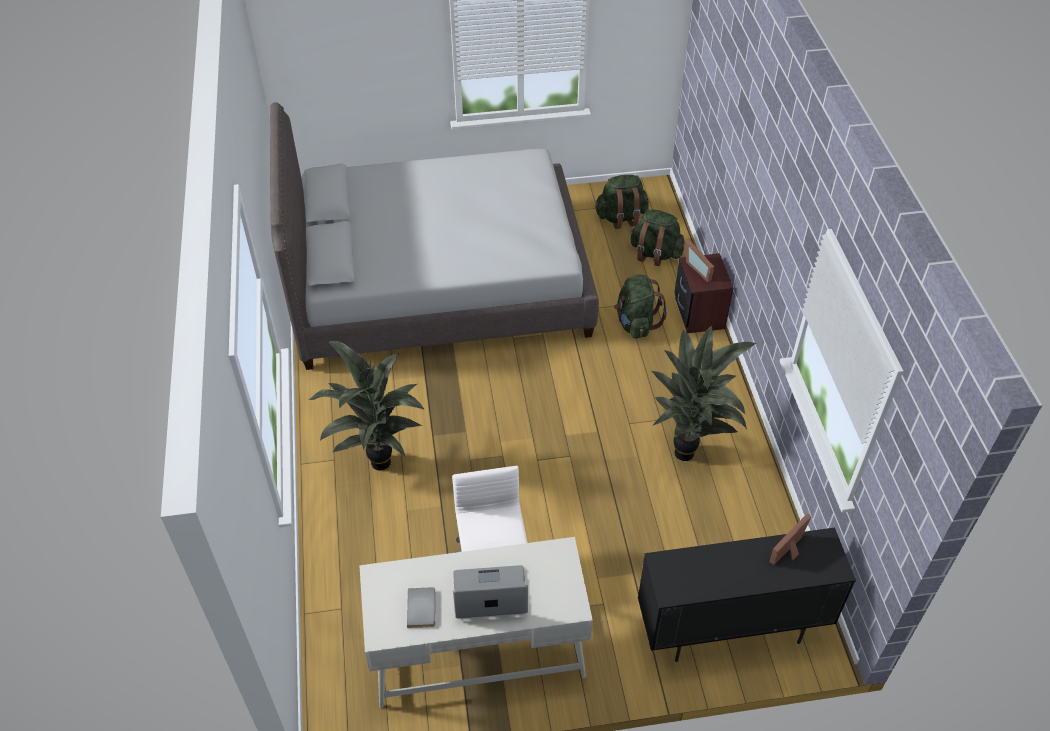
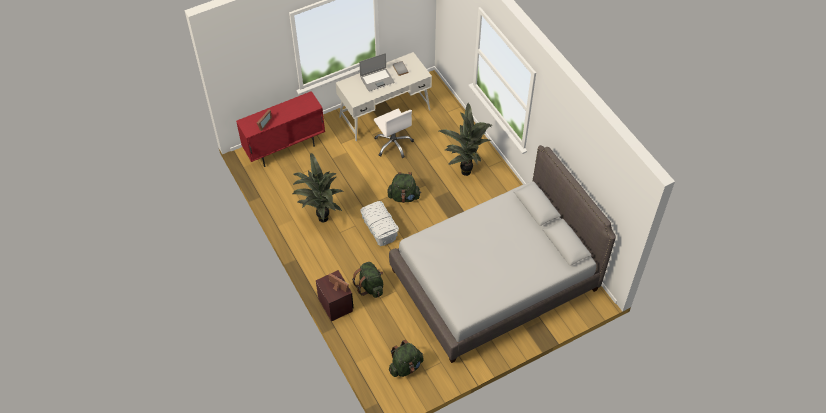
camera: 160 degrees right, 5 degrees up
(588, 405) = (379, 229): none -> white storage box
(655, 253) = (374, 342): green backpack -> green backpack (404, 197)
(730, 629) = (285, 148): black cabinet -> red cabinet

